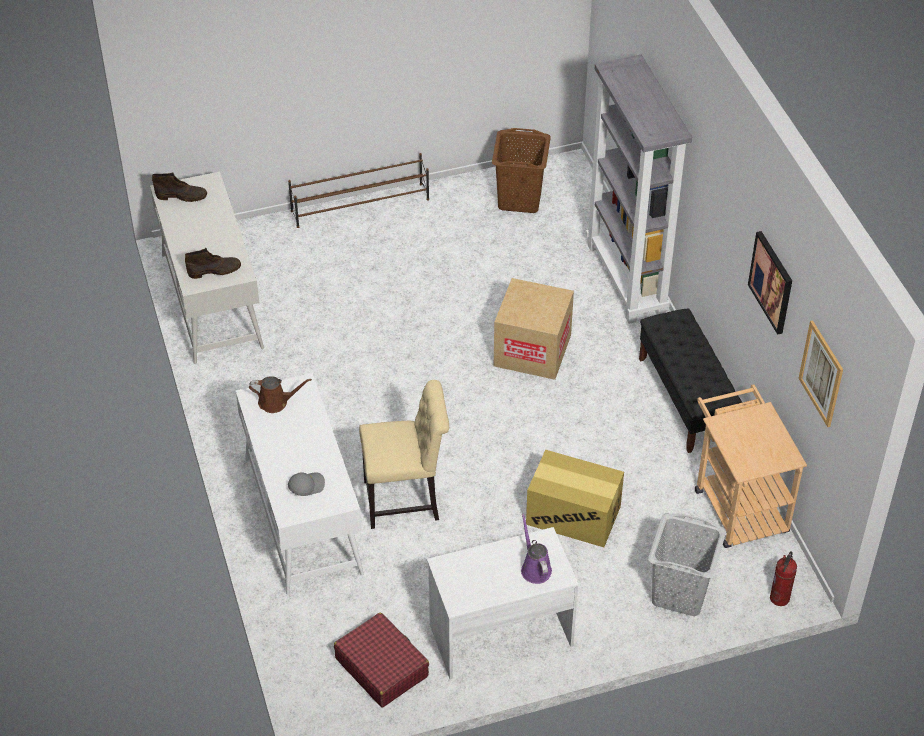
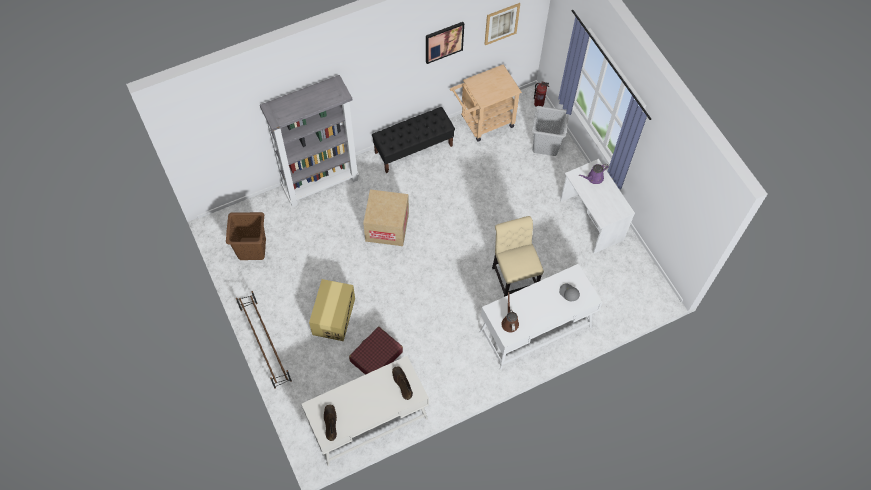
camera: 100 degrees left, 15 degrees up
(381, 667) = (625, 272): red suitcase -> red suitcase (376, 356)
(573, 515) = (506, 195): cardboard box -> cardboard box (333, 316)

